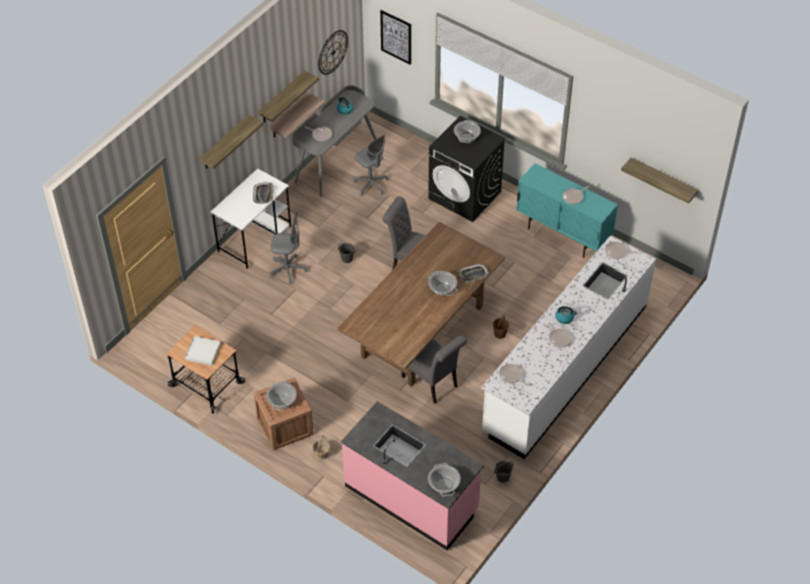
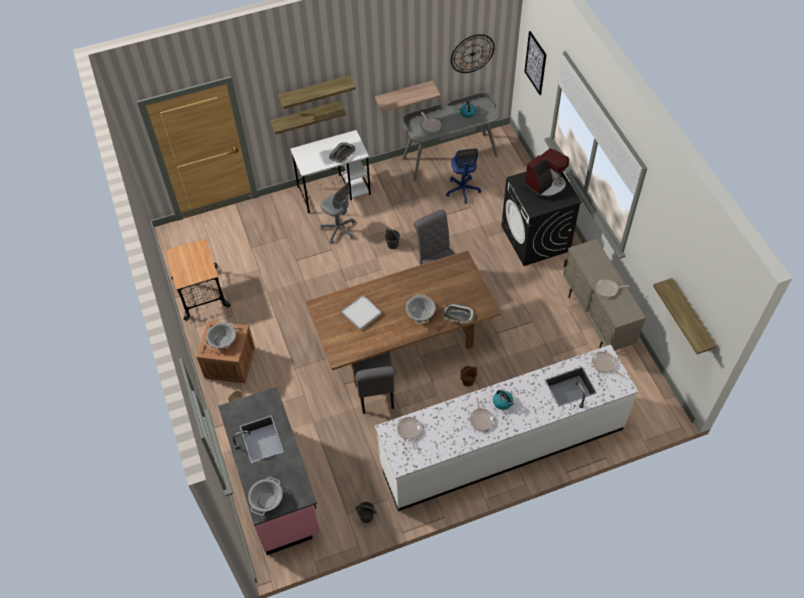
camera: 35 degrees right, 5 degrees up
(203, 351) = (192, 264): white tray -> white tray (362, 313)
(282, 98) = (396, 74): shelf -> shelf (306, 117)
(371, 184) = (463, 190): grey office chair -> blue office chair
(466, 137) = (546, 185): cooking pot -> coffee machine
(563, 235) = (596, 319): turquoise cabinet -> beige cabinet

